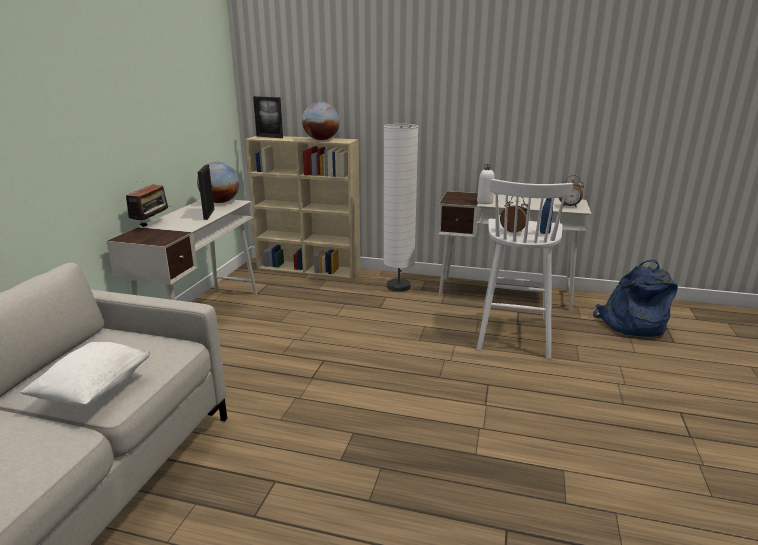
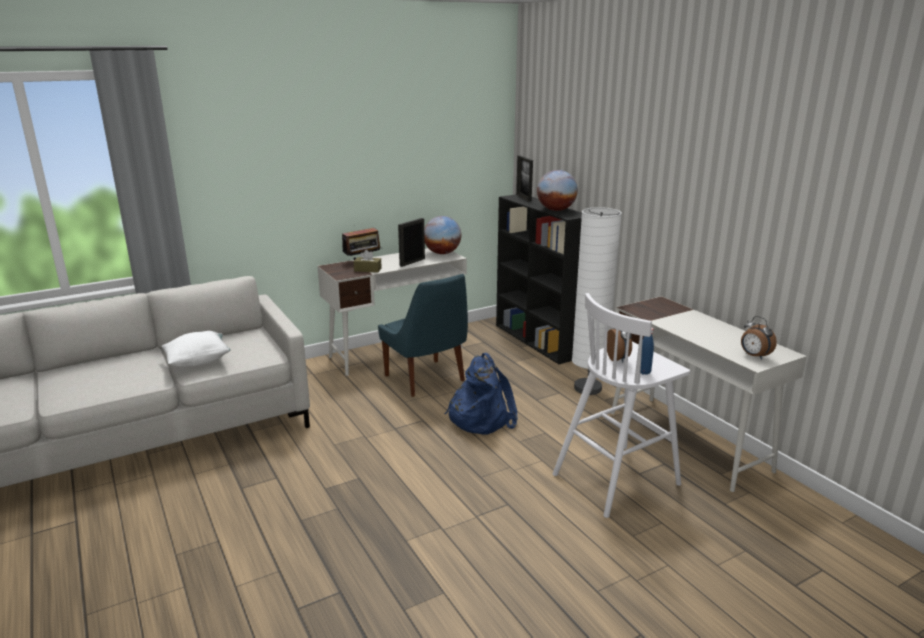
camera: 45 degrees right, 0 degrees up
(177, 230) = (367, 270): none -> brown tissue box
(270, 329) = (426, 379): none -> blue chair
(309, 269) = (538, 341): beige bookcase -> black bookcase
(485, 202) = (666, 320): white bottle -> none
(630, 324) = (779, 540): blue backpack -> blue backpack (480, 418)

